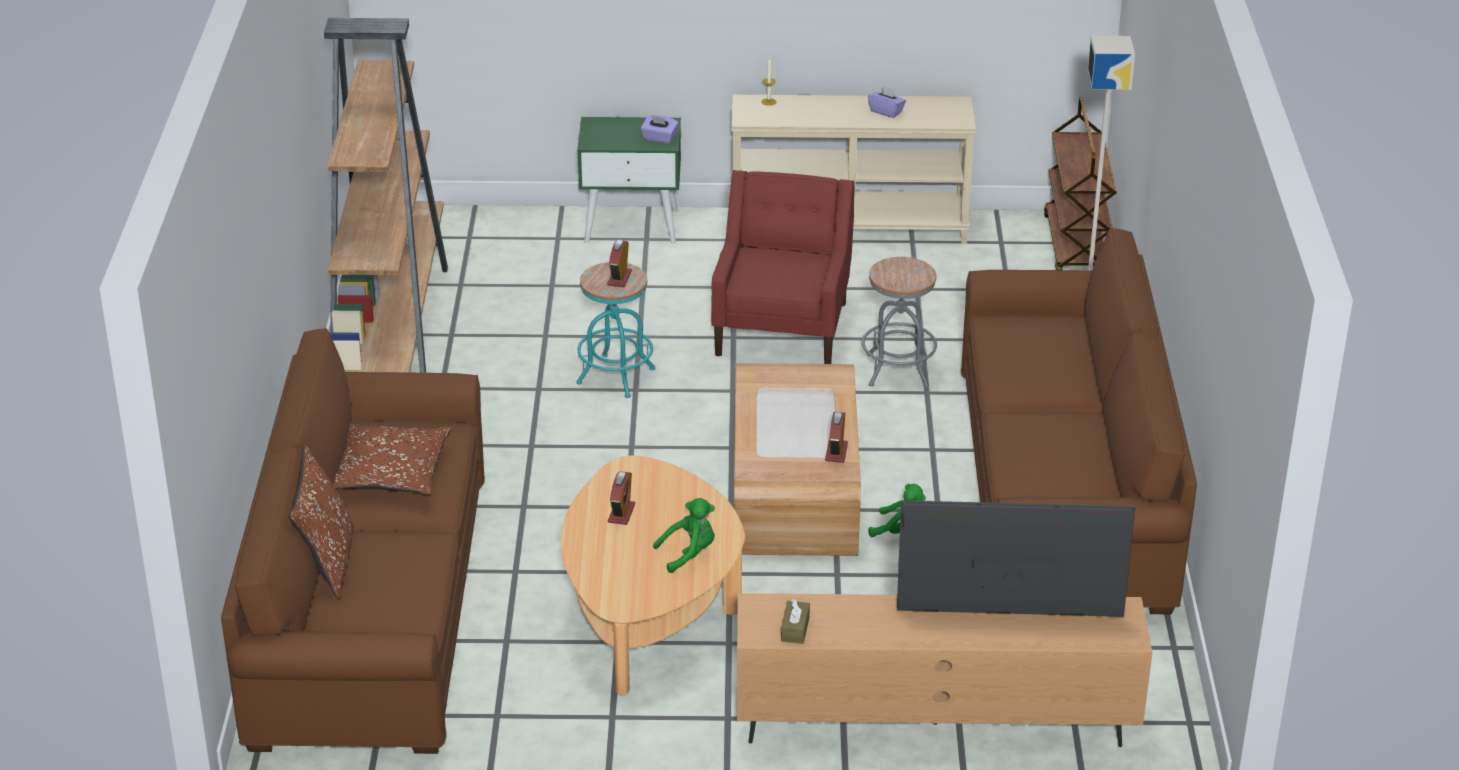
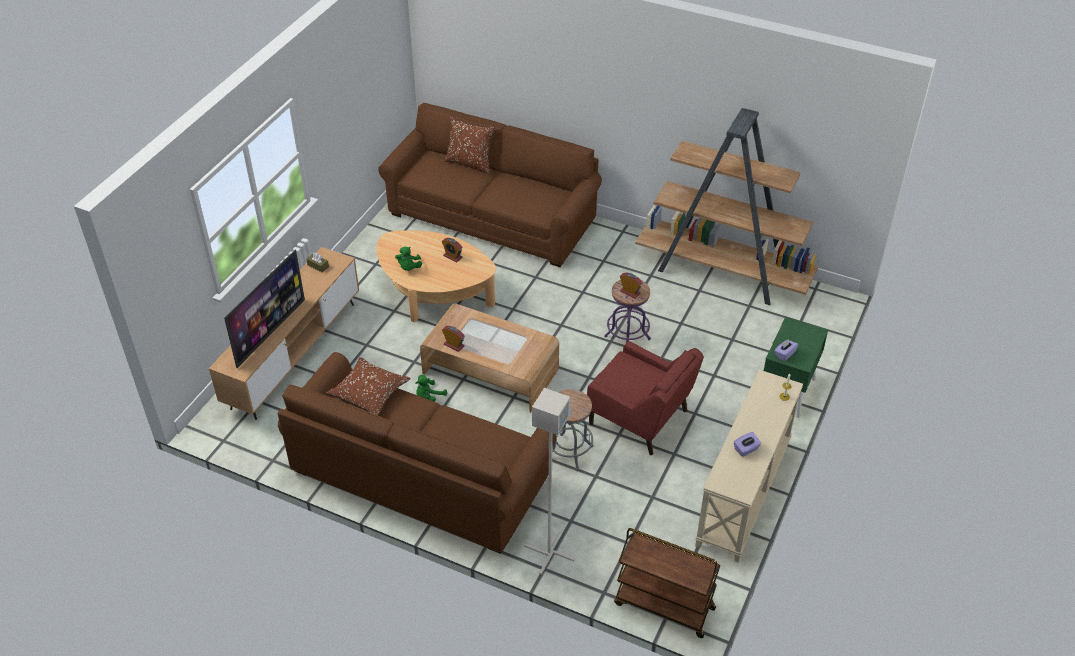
camera: 115 degrees right, 10 degrees up
(390, 473) = (520, 191): brown pillow -> brown pillow (369, 393)
(616, 376) = (627, 338): turquoise stool -> purple stool

